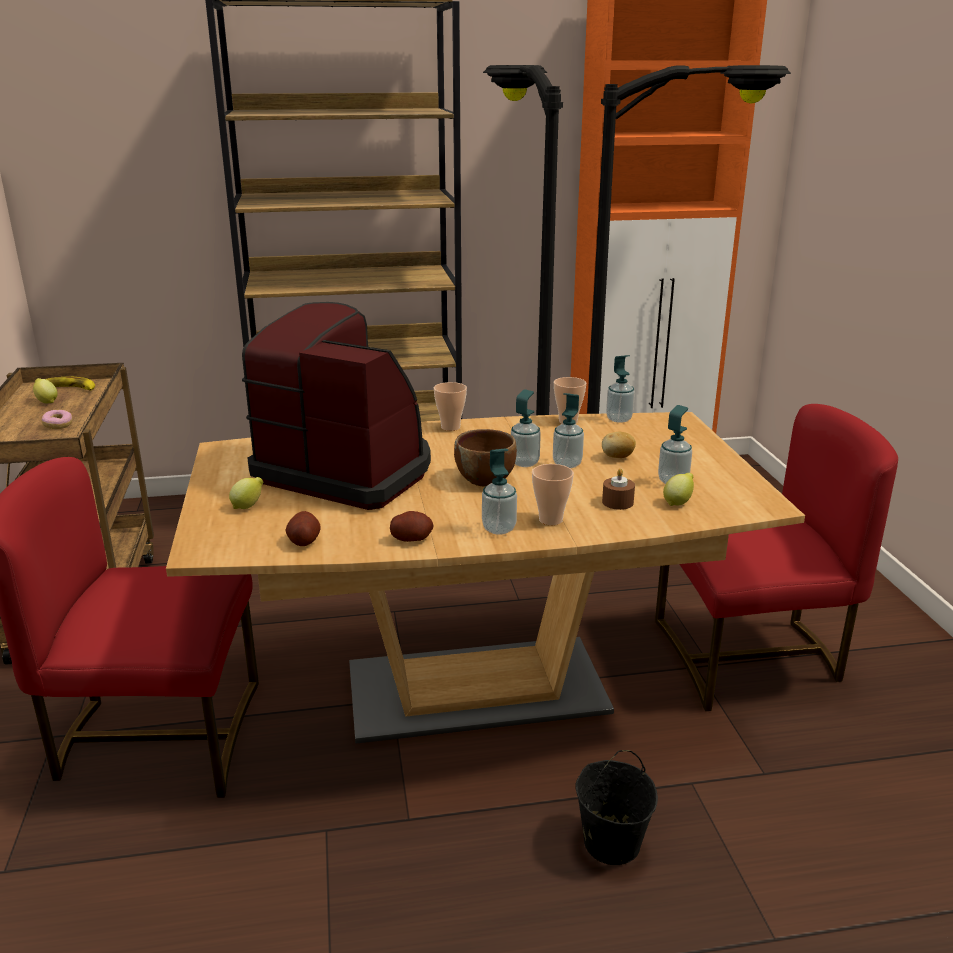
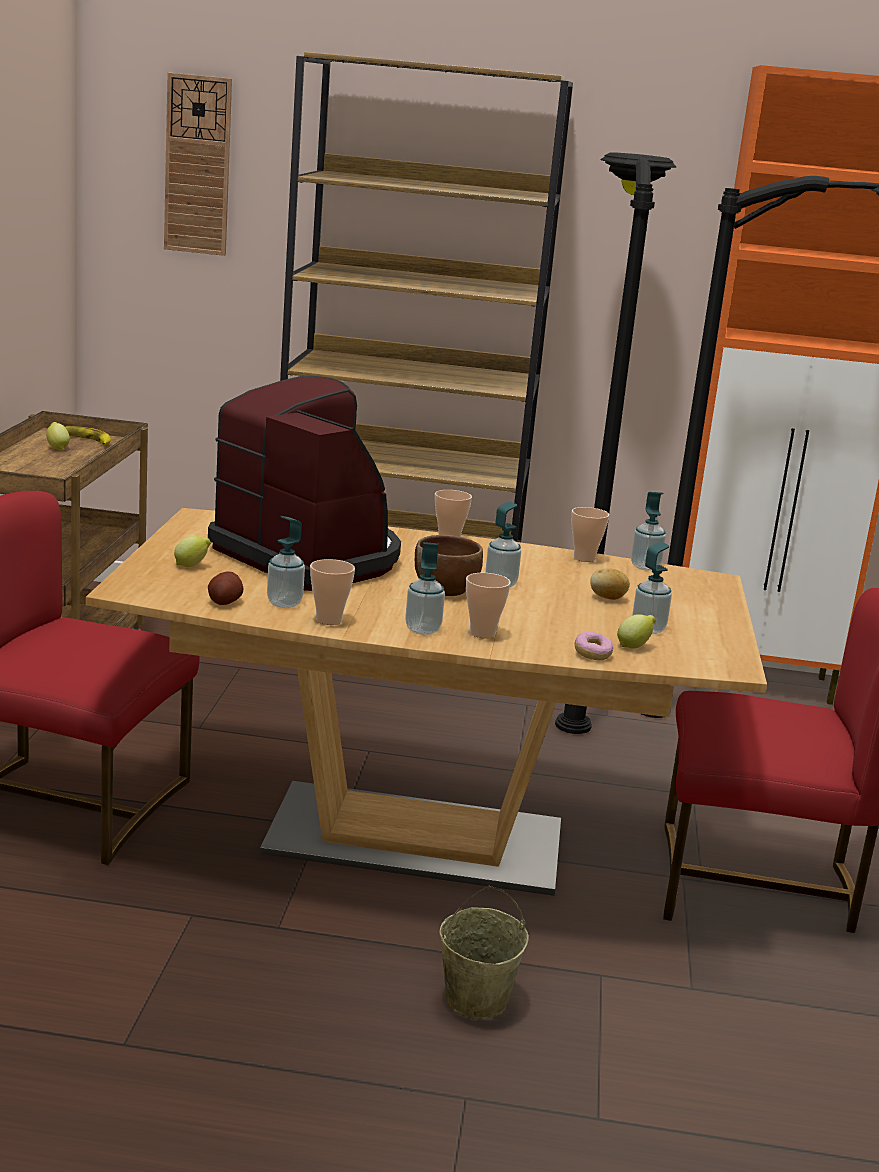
camera: 15 degrees right, 5 degrees down
(58, 425) = (56, 470): donut -> donut (592, 654)
(112, 118) = (198, 165): none -> wall clock
(411, 539) = (329, 620): potato -> cup
(567, 464) = (546, 593): soap dispenser -> soap dispenser (284, 603)
(611, 842) = (476, 998): black bucket -> beige bucket
(617, 502) = (568, 634): brown candle -> none

